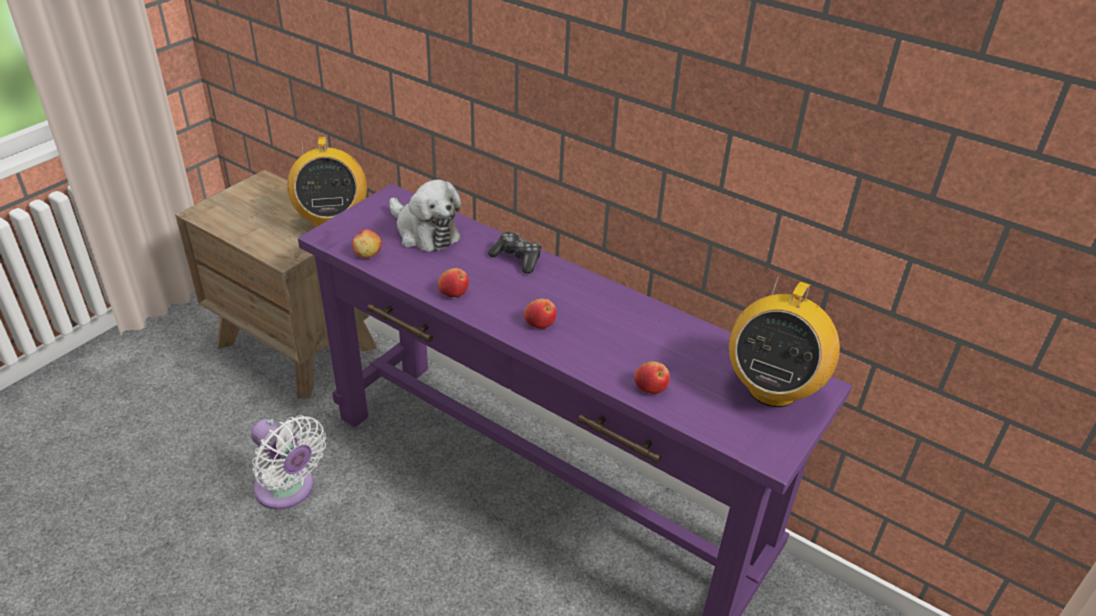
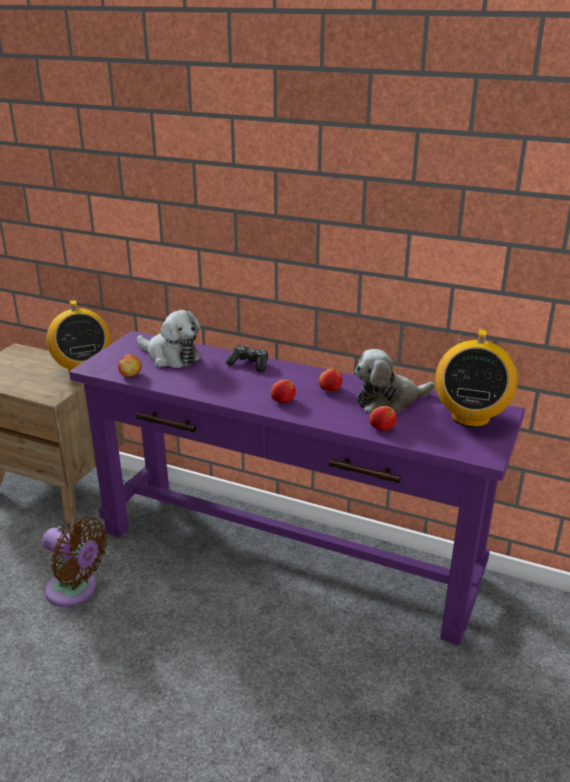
camera: 10 degrees left, 10 degrees down
(288, 490) = (75, 591): white fan -> brown fan
(453, 292) = (208, 390): apple -> apple (330, 389)
(674, 346) = (389, 401): none -> plush toy

